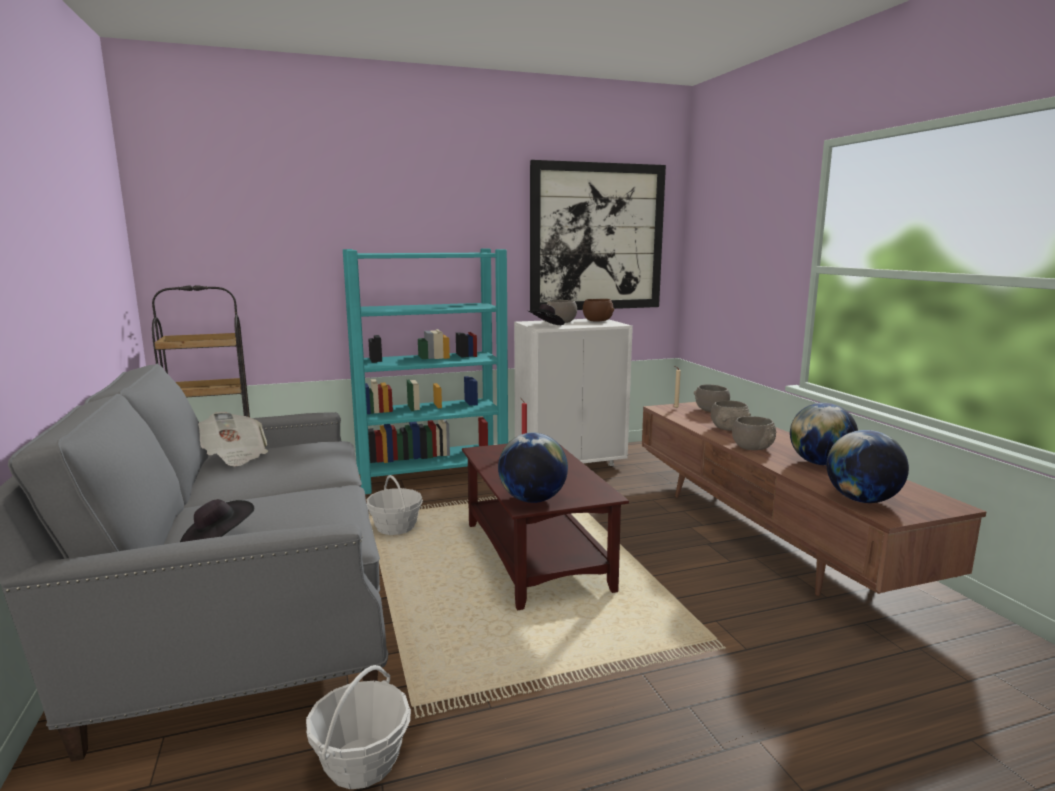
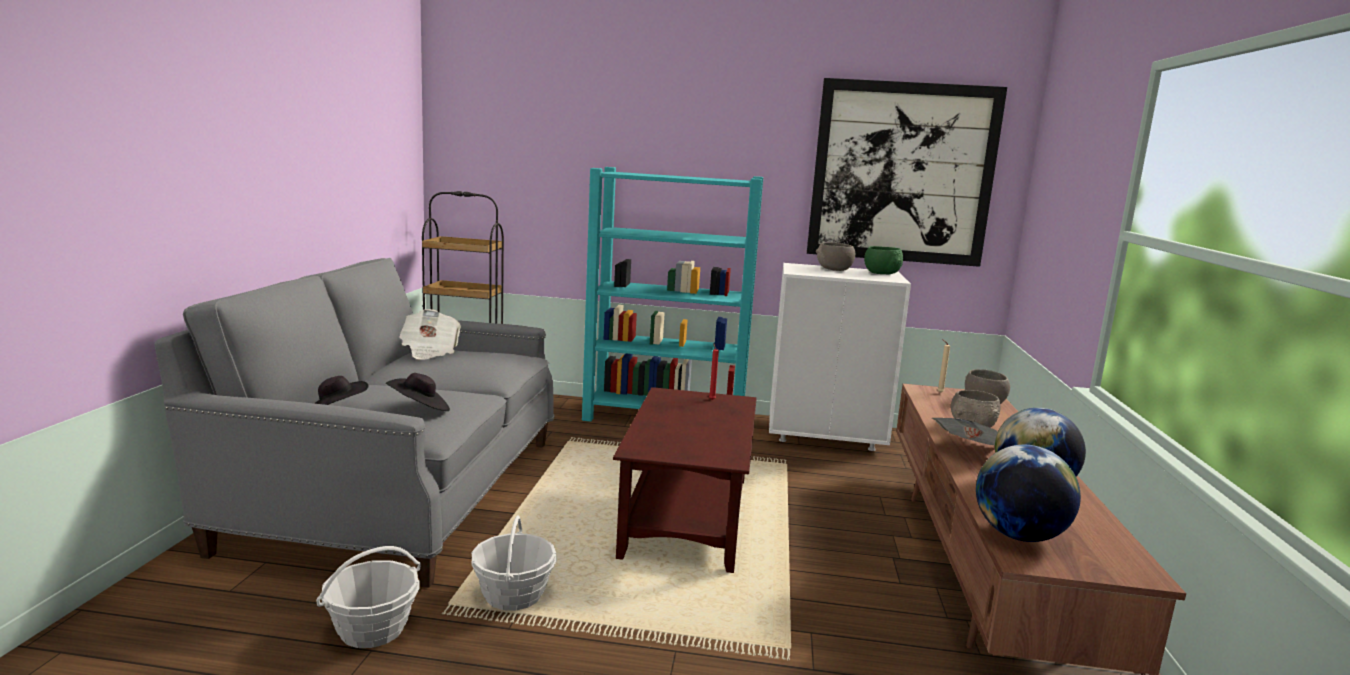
camera: 25 degrees right, 0 degrees up
(395, 527) = (582, 457): basket -> basket (513, 596)
(532, 500) = (651, 447): globe -> none
(546, 326) = (804, 271): black hat -> black hat (419, 409)
(597, 320) = (882, 273): brown bowl -> green bowl
(752, 447) = (969, 451): grey bowl -> newspaper

